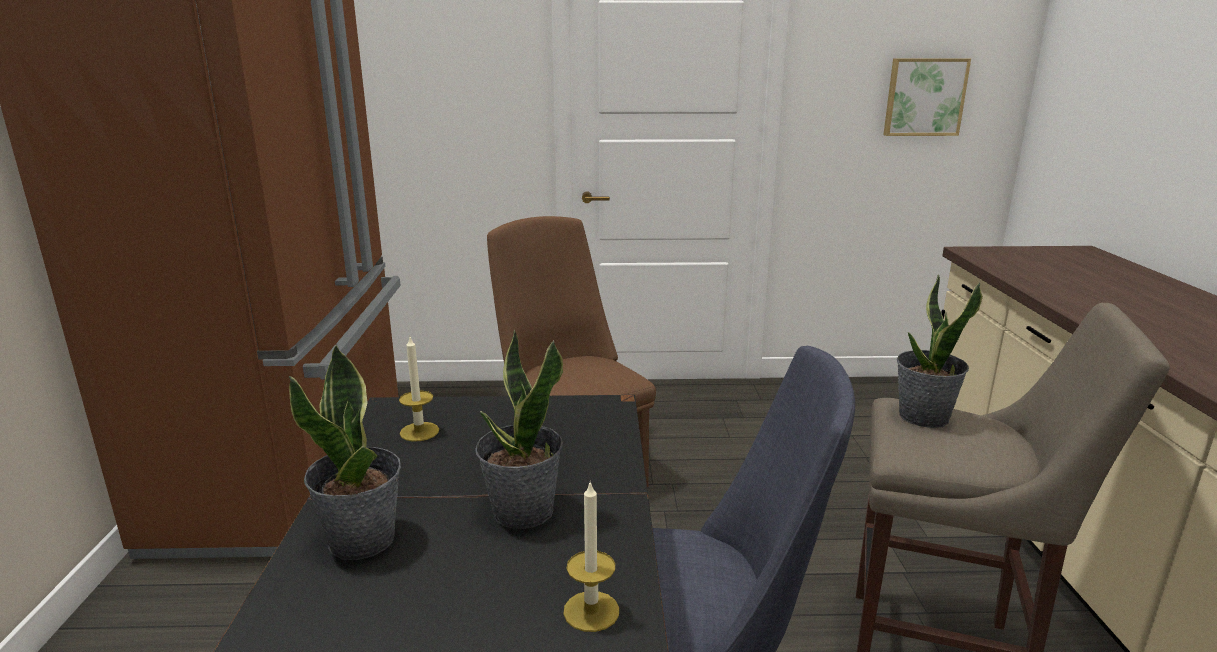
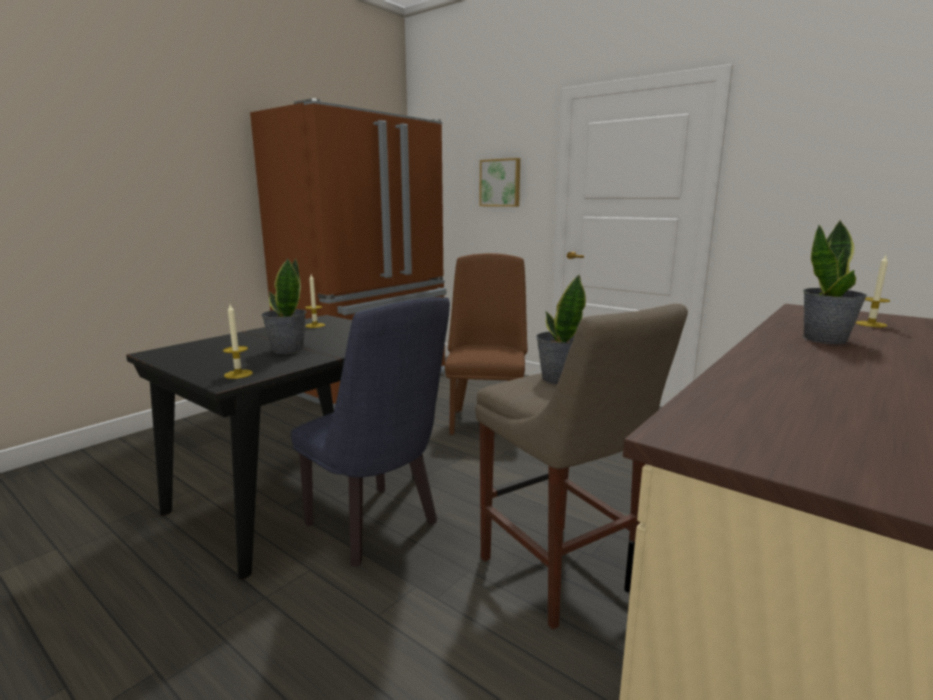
camera: 40 degrees right, 5 degrees down
(363, 539) = (230, 342): potted plant -> potted plant (825, 339)
(924, 97) = (855, 184): picture -> picture (500, 183)
(1068, 265) = (871, 324): none -> candle

